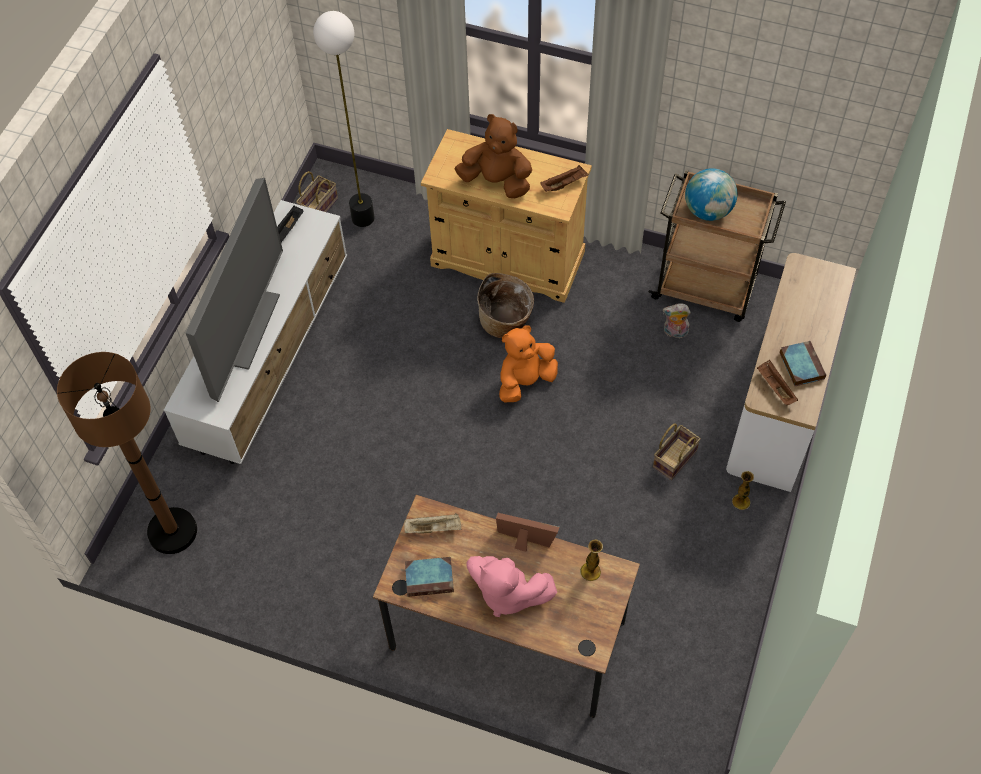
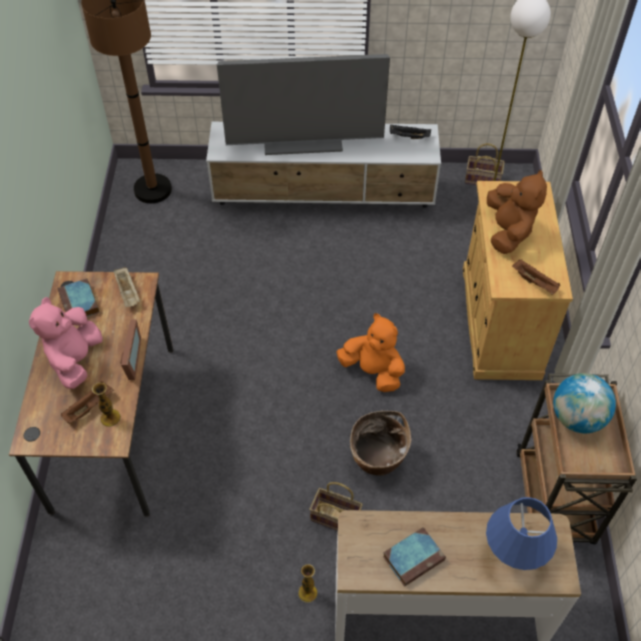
camera: 70 degrees right, 5 degrees down
(506, 323) = (429, 339): basket -> basket (377, 460)
(674, 333) = (484, 483): plush toy -> none
(775, 387) = (373, 536): brown tray -> brown tray (89, 407)
(813, 298) = (513, 553): none -> blue table lamp

